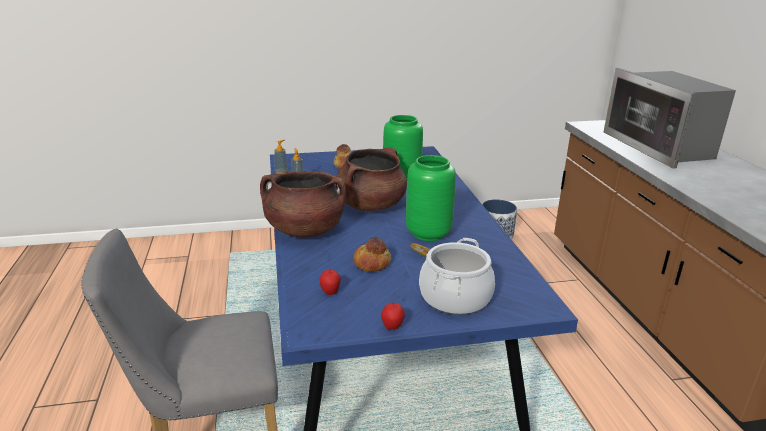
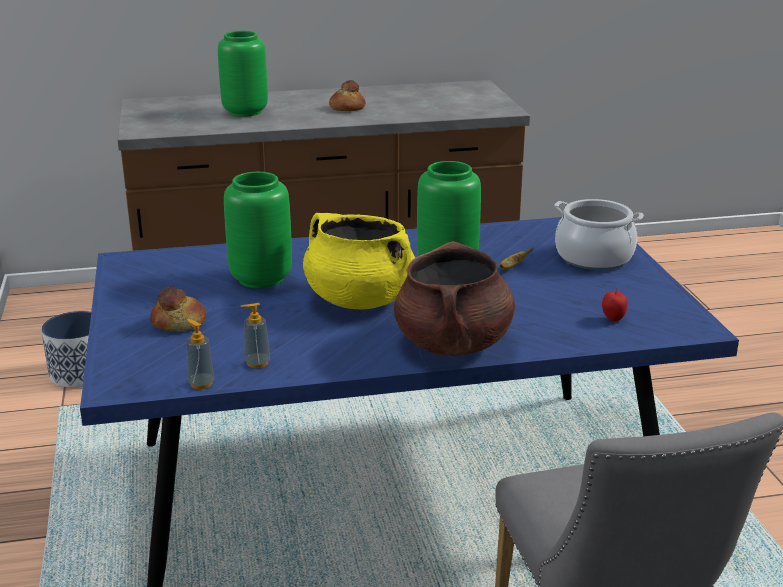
camera: 90 degrees left, 0 degrees up
(371, 205) = (359, 300): brown cooking pot -> yellow cooking pot
(371, 263) = (535, 297): bread -> bread (346, 108)
(392, 327) = (663, 286): apple -> none
(660, 147) = (246, 111): microwave -> green vase

